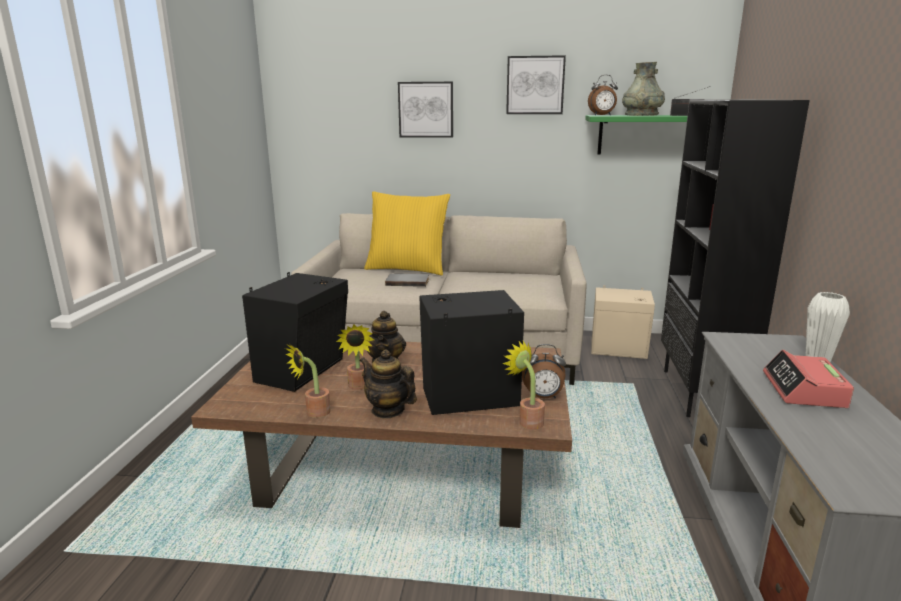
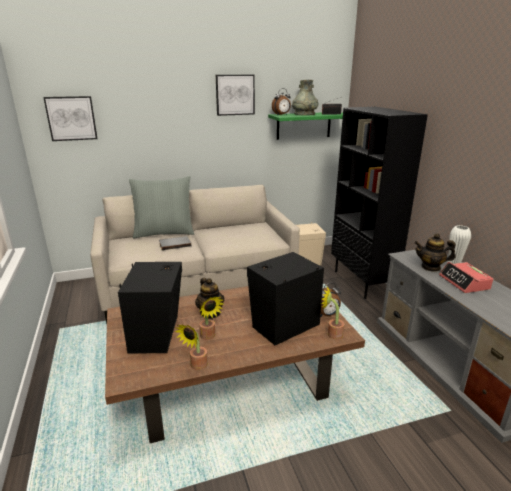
camera: 25 degrees left, 5 degrees up
(388, 410) = (244, 350): teapot -> teapot (431, 267)
(407, 269) = (164, 233): yellow pillow -> grey pillow
(426, 109) = (158, 114): picture -> picture (71, 118)

